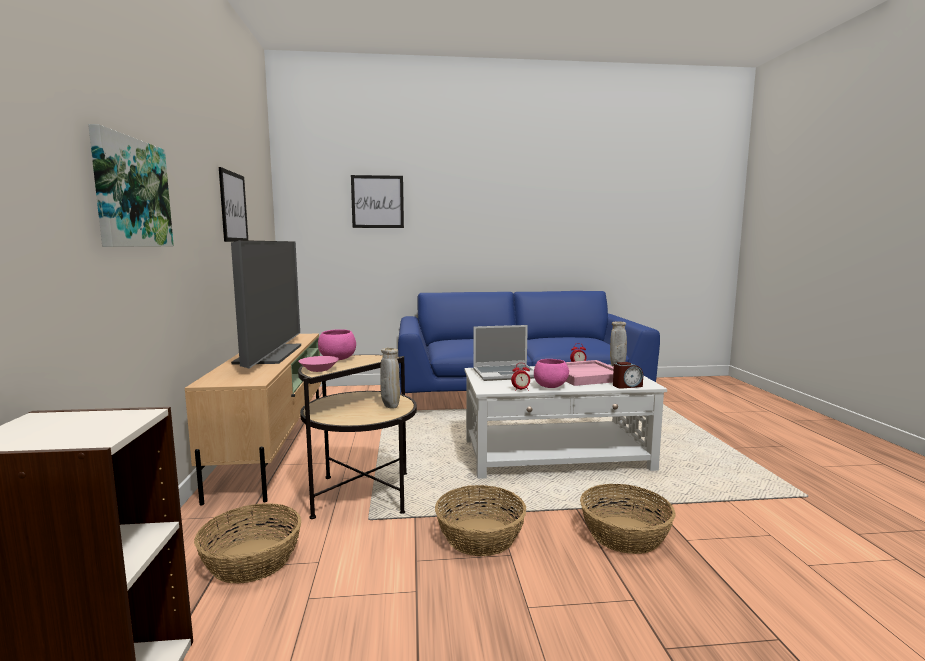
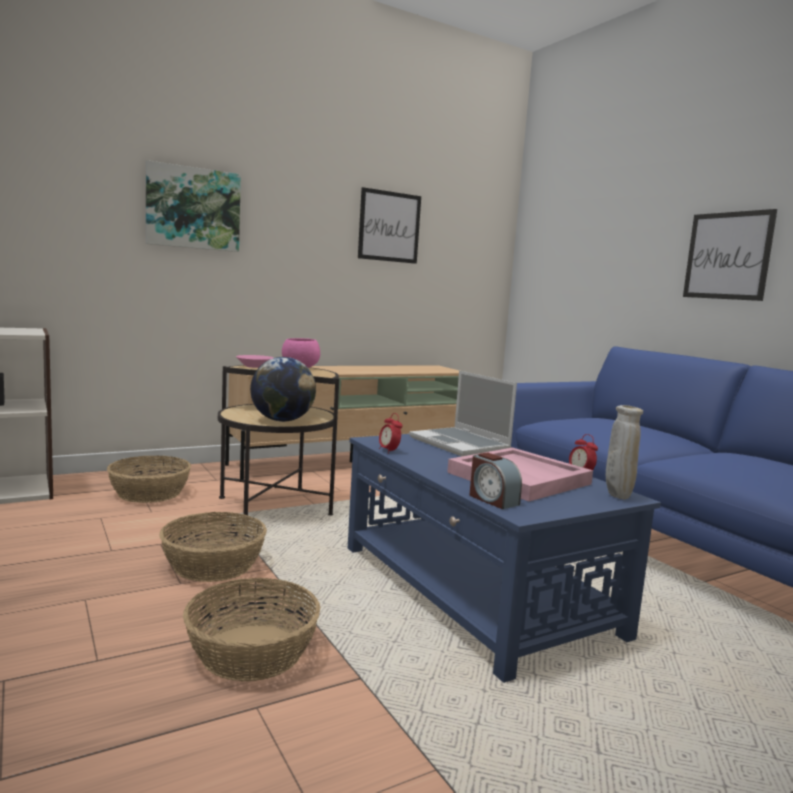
camera: 65 degrees right, 0 degrees up
(270, 354) = (356, 369): television -> none
(377, 202) = (607, 217): picture -> picture (727, 256)
(390, 407) = (282, 420): beige vase -> globe
(551, 387) = (422, 462): pink bowl -> none
(556, 455) = (474, 591): white coffee table -> blue coffee table

